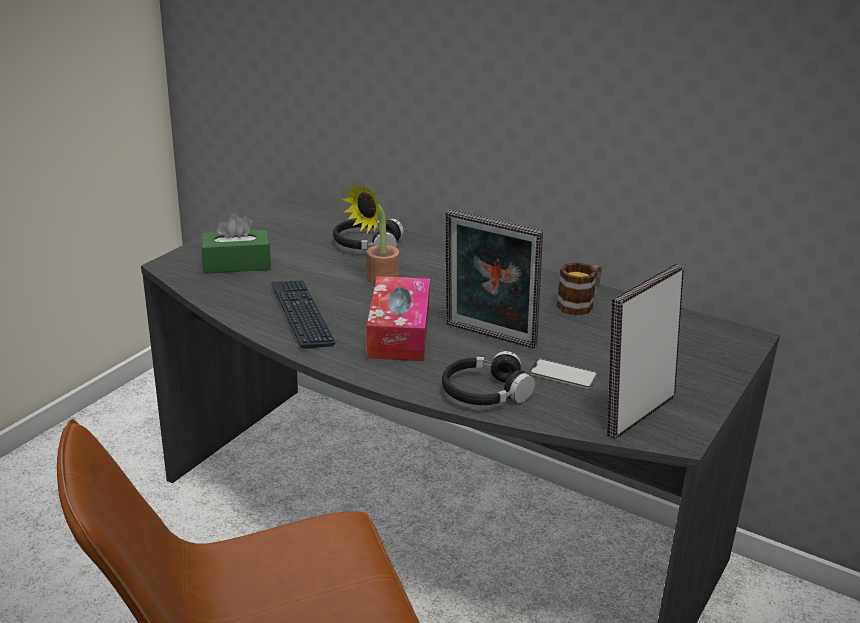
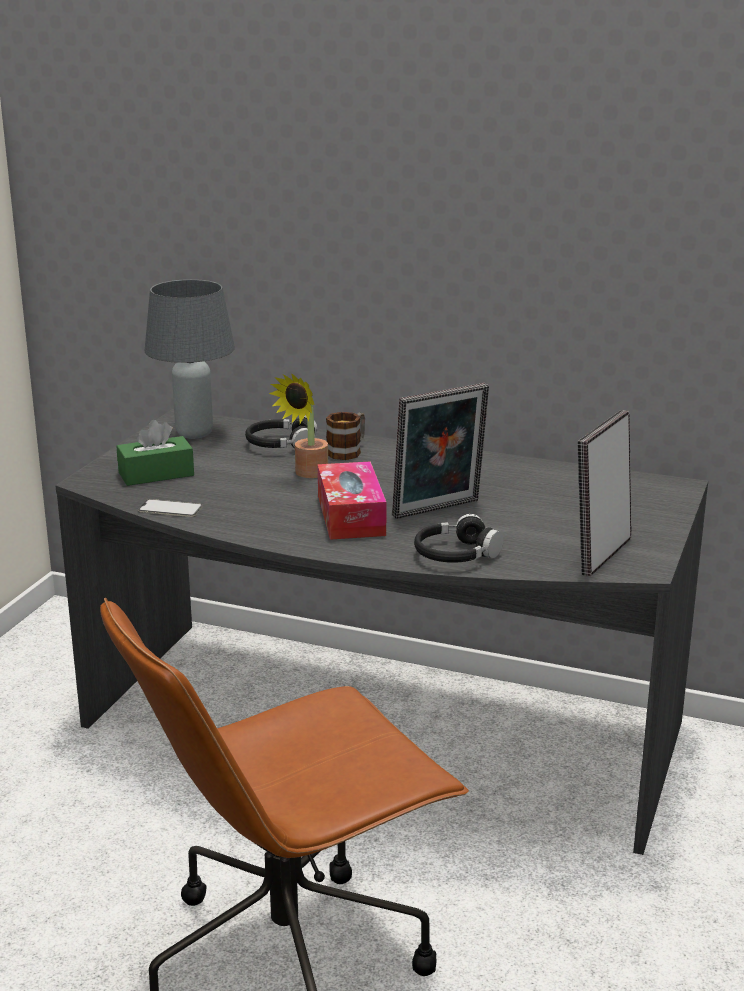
camera: 10 degrees left, 5 degrees down
(293, 224) = (195, 434): none -> grey table lamp
(301, 314) = (246, 510): keyboard -> none
(488, 337) = (438, 510): picture frame -> picture frame turned 45 degrees counterclockwise
(563, 374) = (522, 532): phone -> phone (170, 509)
(580, 304) = (514, 474): mug -> mug (348, 451)

